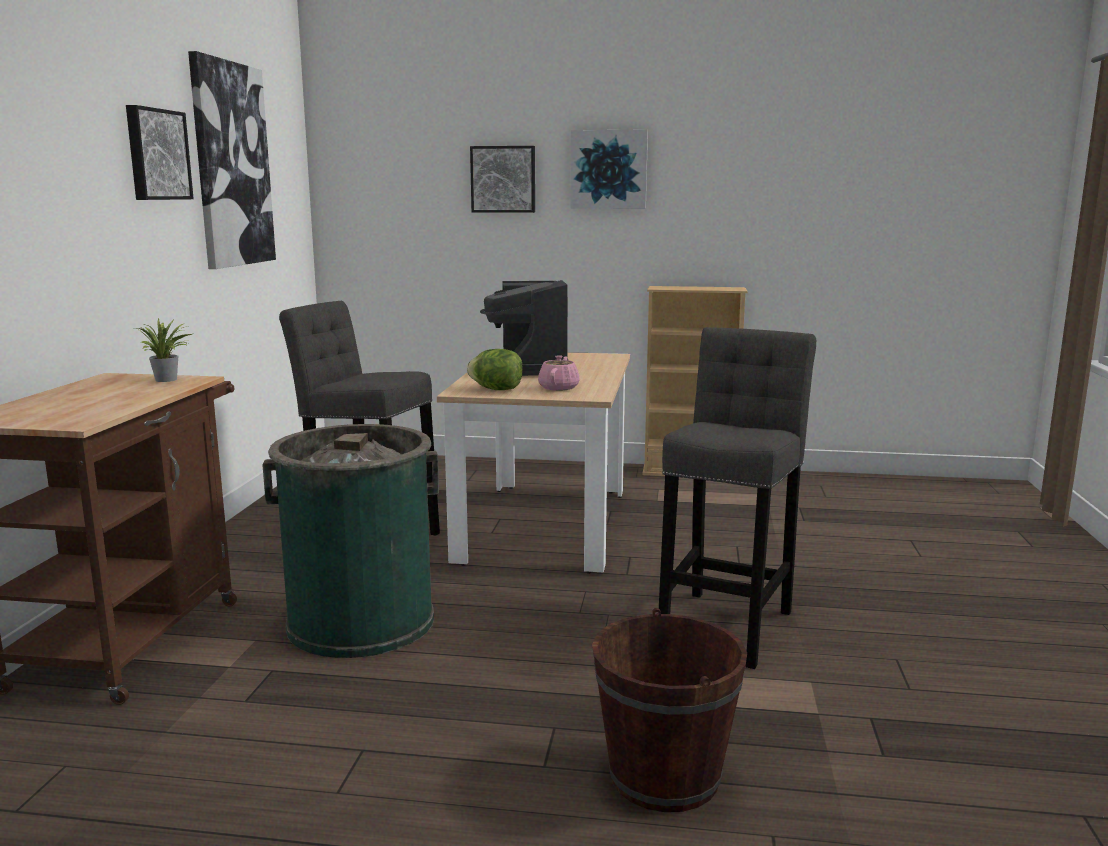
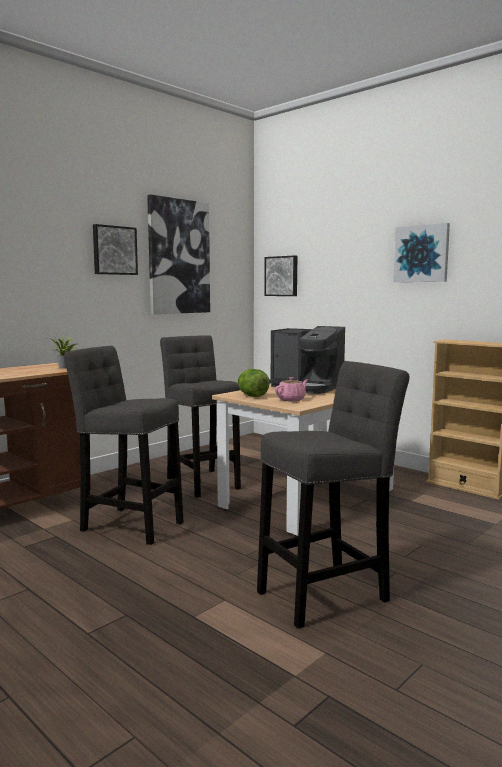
camera: 35 degrees right, 5 degrees down
(361, 622) = (128, 525): green trash can -> grey stool
(503, 179) = (354, 263): picture -> picture (282, 276)
(530, 368) = (307, 387): coffee machine -> coffee machine turned 90 degrees counterclockwise
(664, 777) = (135, 669): brown bucket -> none

